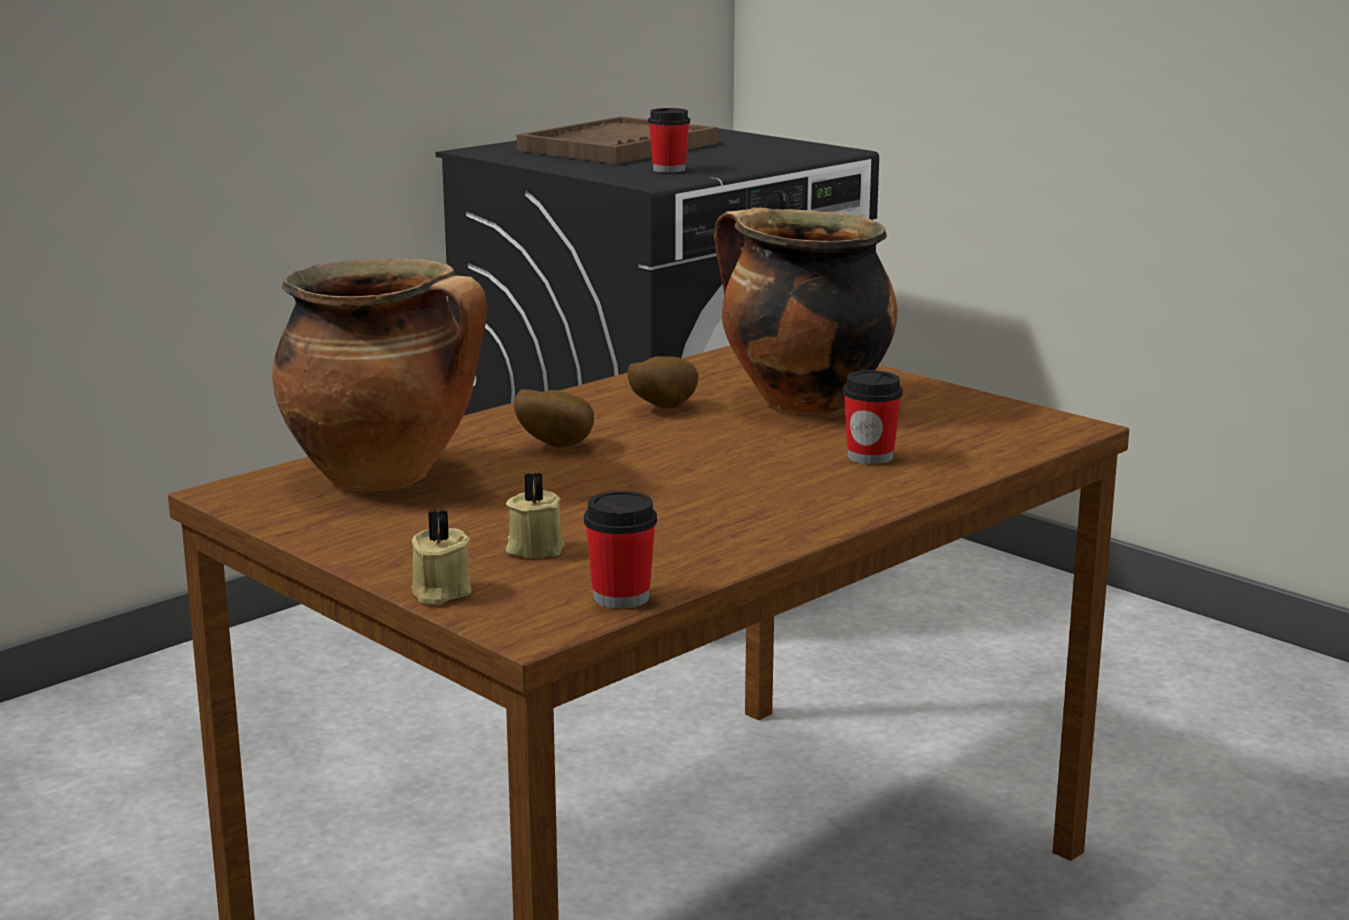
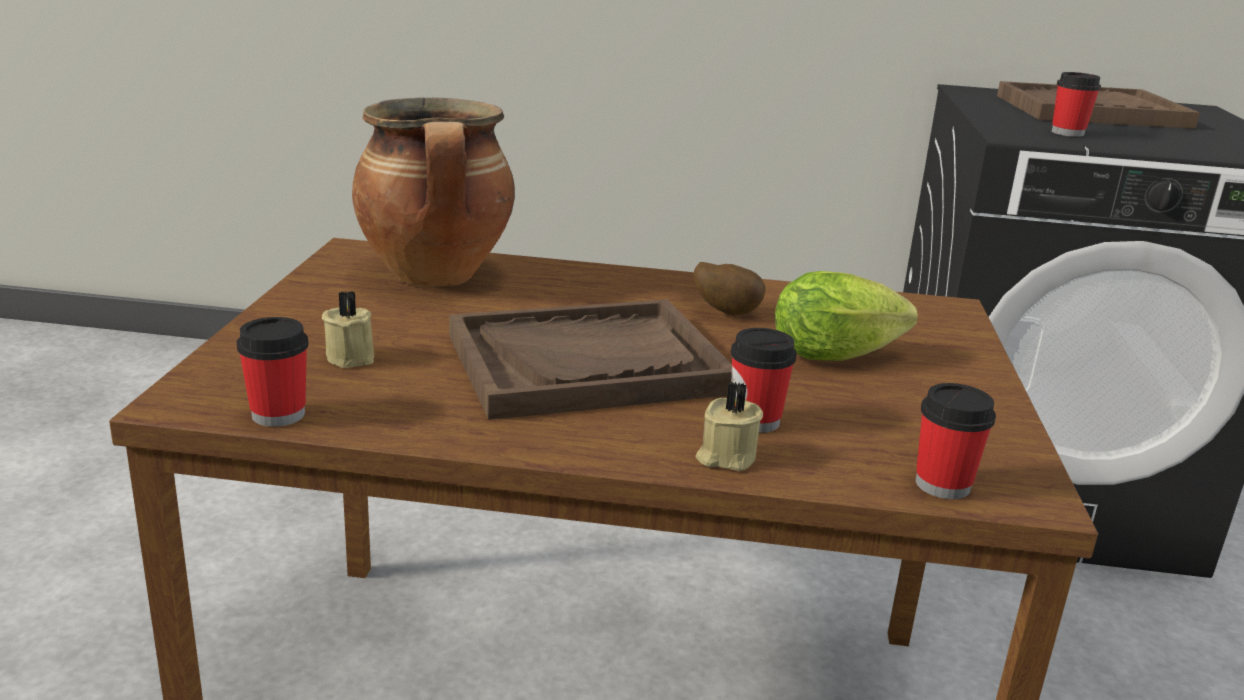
camera: 50 degrees right, 5 degrees up
(439, 592) = (227, 353): beige candle -> beige candle (725, 457)
(556, 445) = (582, 304): potato -> none
(689, 475) = (587, 364): none -> brown tray
(801, 402) = (841, 356): cooking pot -> lettuce
(1029, 440) = (942, 485): none -> cup

